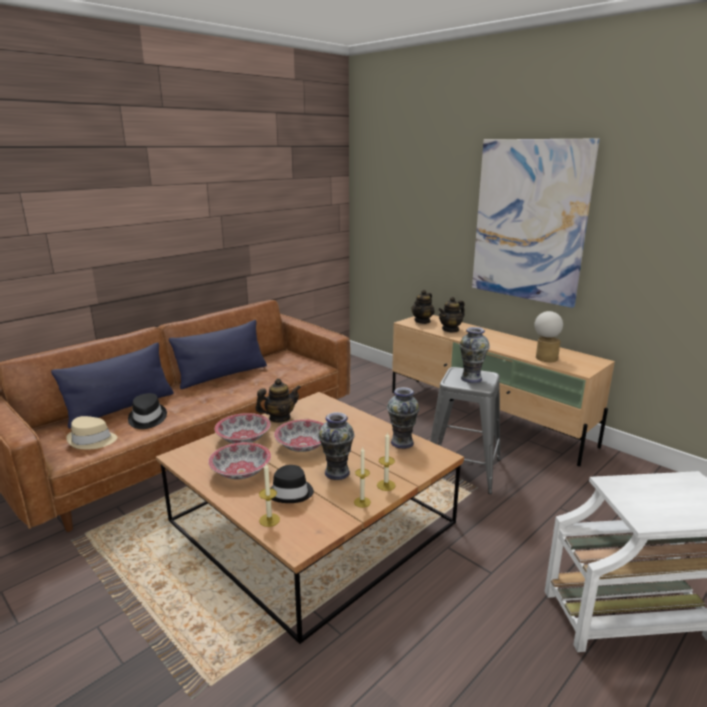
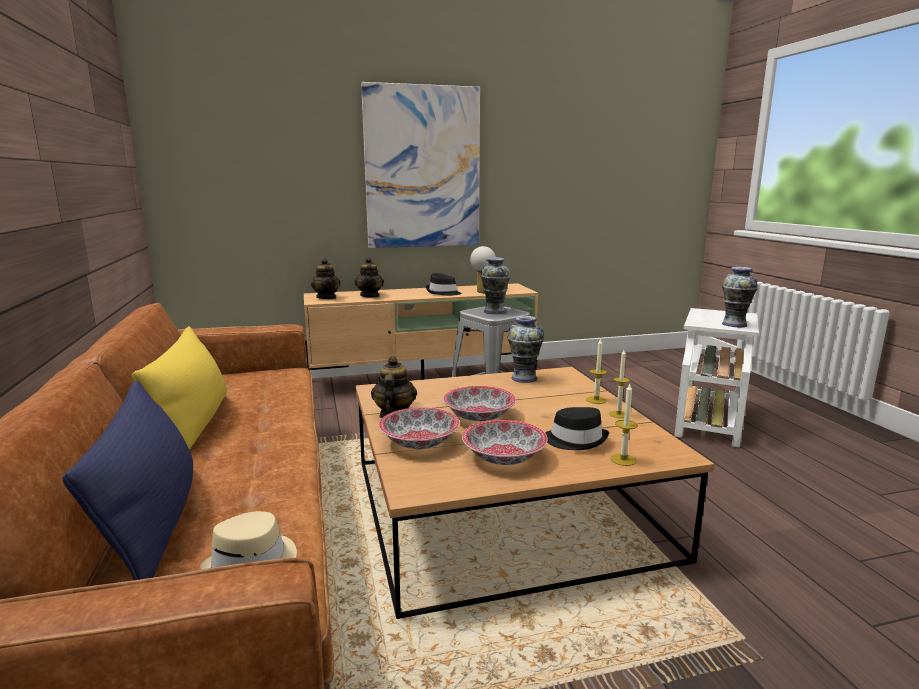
camera: 60 degrees left, 5 degrees down
(147, 418) = (249, 499): black hat -> black hat (443, 293)
(222, 375) = (193, 424): blue pillow -> yellow pillow
(337, 472) = (554, 413): vase -> vase (734, 324)

